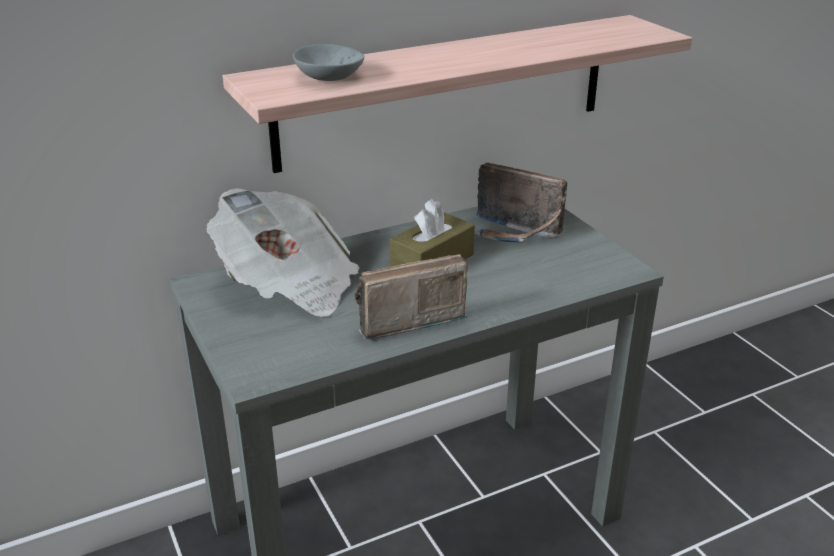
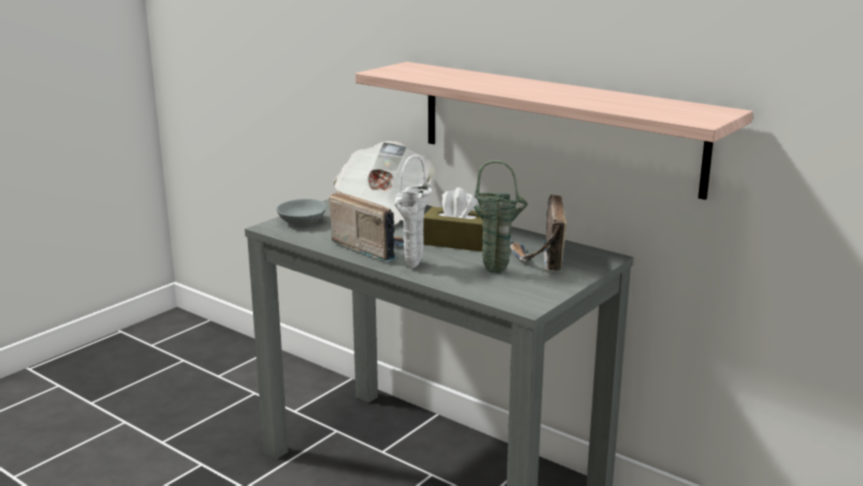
camera: 65 degrees right, 10 degrees down
(327, 77) = (430, 73): grey bowl -> grey bowl (301, 221)
(488, 306) = (412, 267): none -> white vase
(535, 262) = (498, 272): none -> green vase

